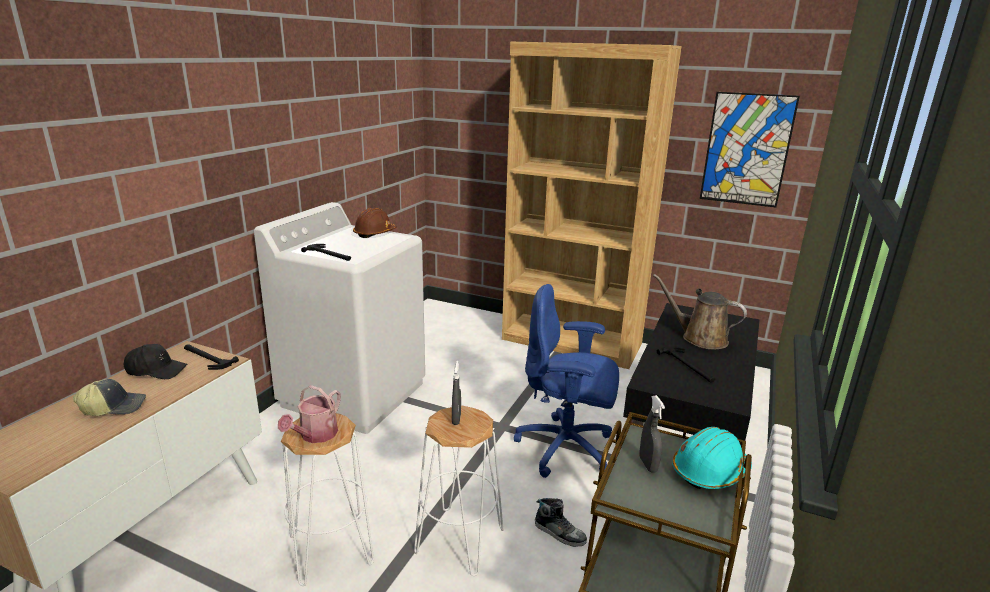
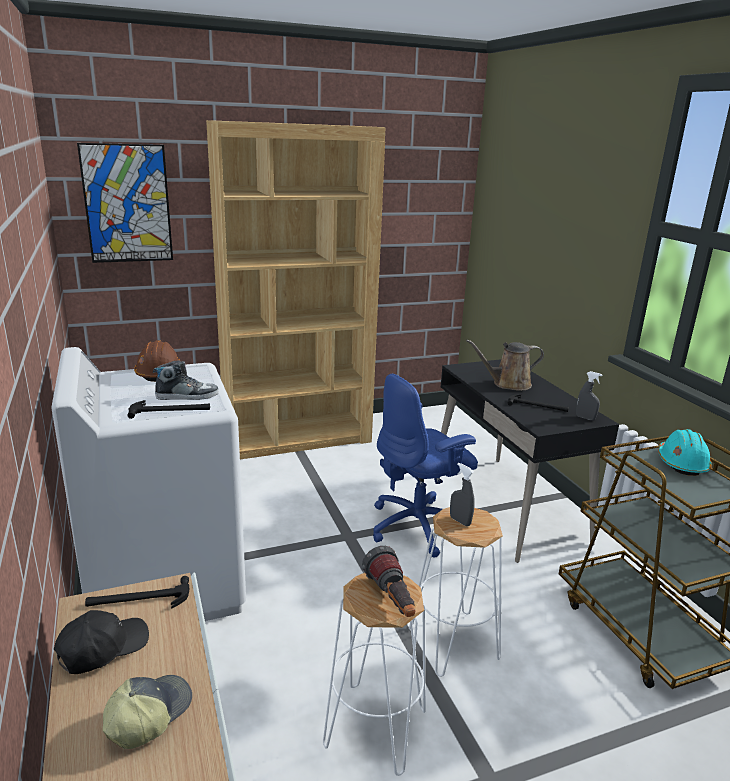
camera: 45 degrees left, 0 degrees up
(315, 435) = (392, 600): watering can -> flashlight
(559, 533) = (501, 589): shoe -> shoe (187, 396)
(648, 464) = (656, 475): grey spray bottle -> grey spray bottle (585, 418)
(746, 150) = (420, 219): picture -> picture (127, 204)

